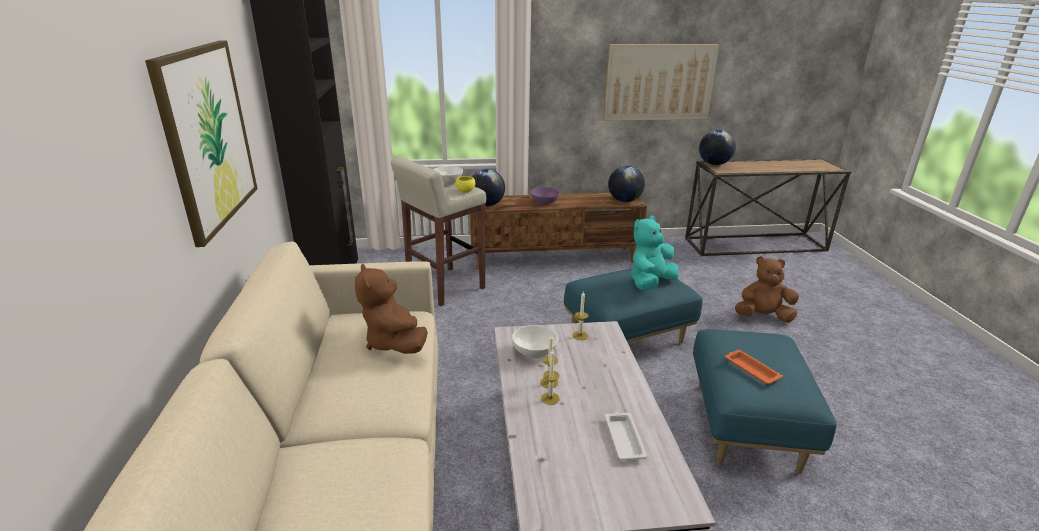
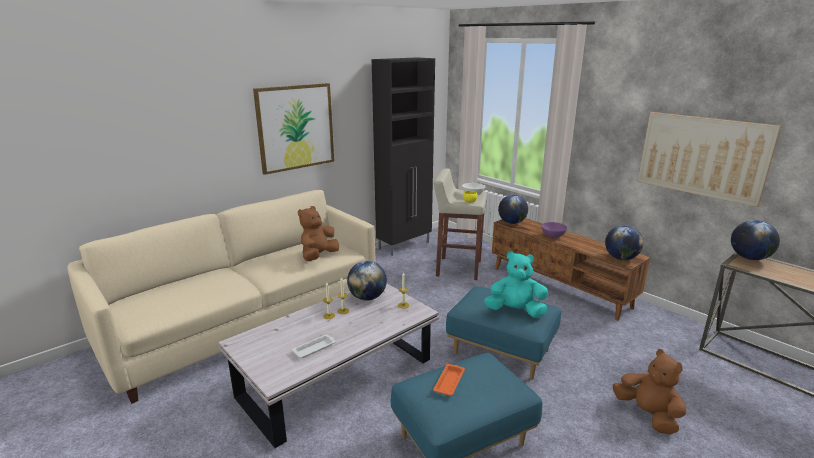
camera: 55 degrees right, 5 degrees down
(534, 352) = (367, 297): white bowl -> globe

